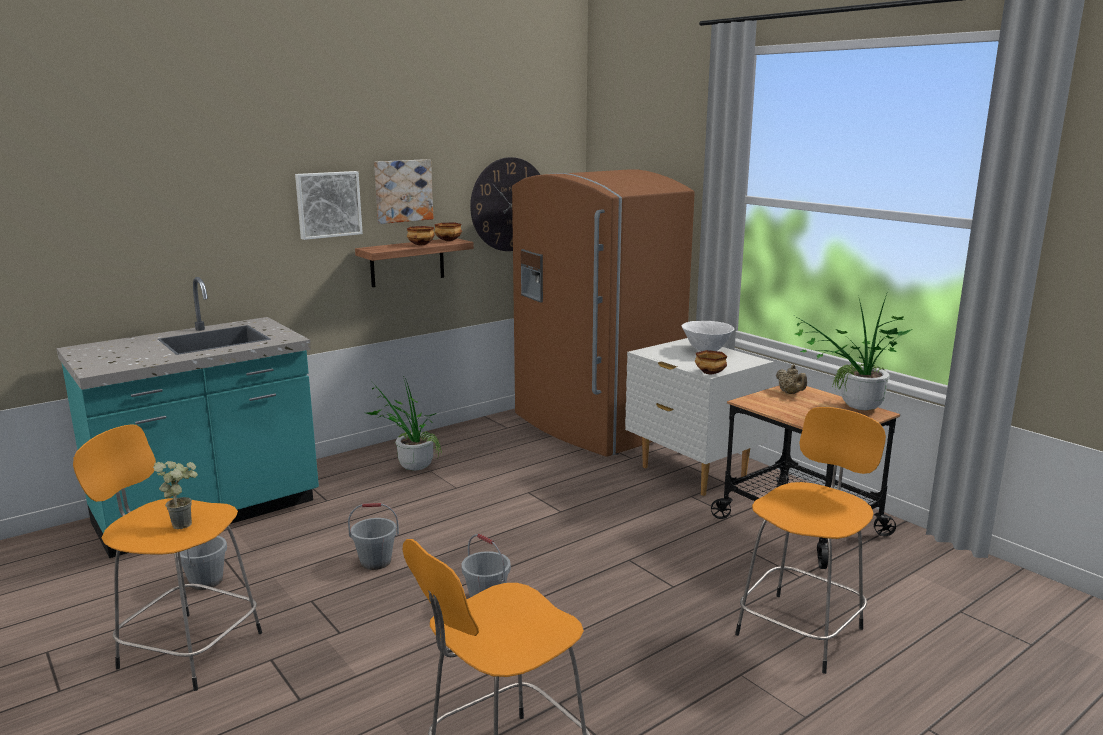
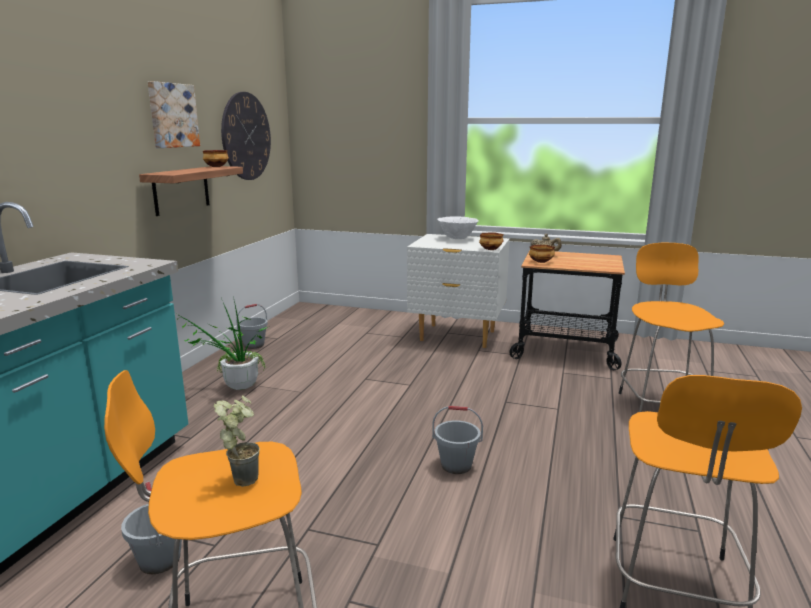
camera: 35 degrees left, 0 degrees up
(328, 204) = (112, 124): picture -> none
(376, 562) = (319, 472): grey bucket -> grey bucket (254, 345)
(421, 245) = (202, 169): bowl -> bowl (542, 262)
(593, 426) = (344, 322): brown fridge -> none
(853, 409) = (595, 257): potted plant -> none

